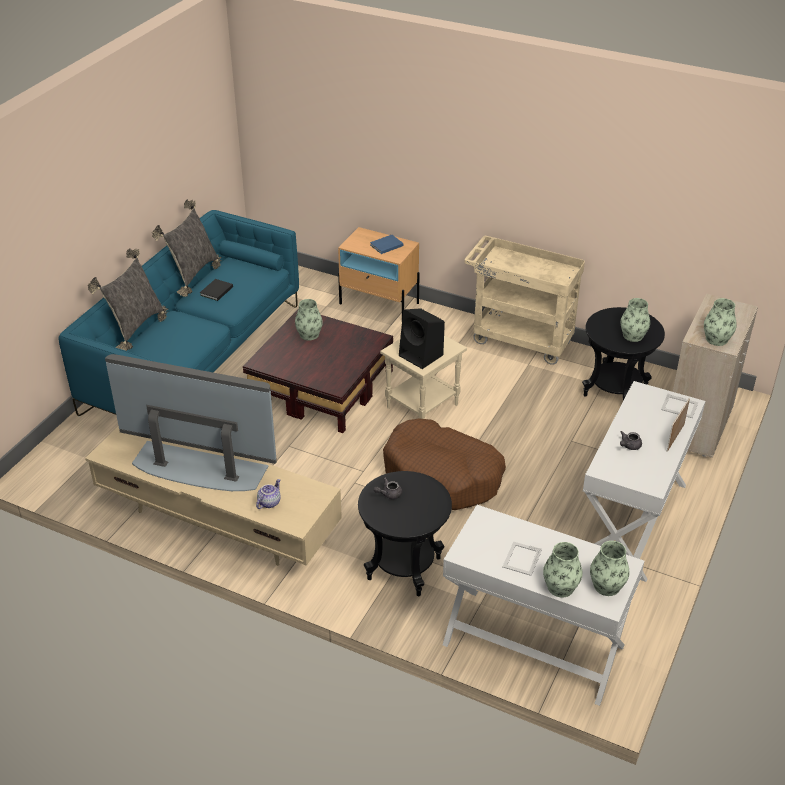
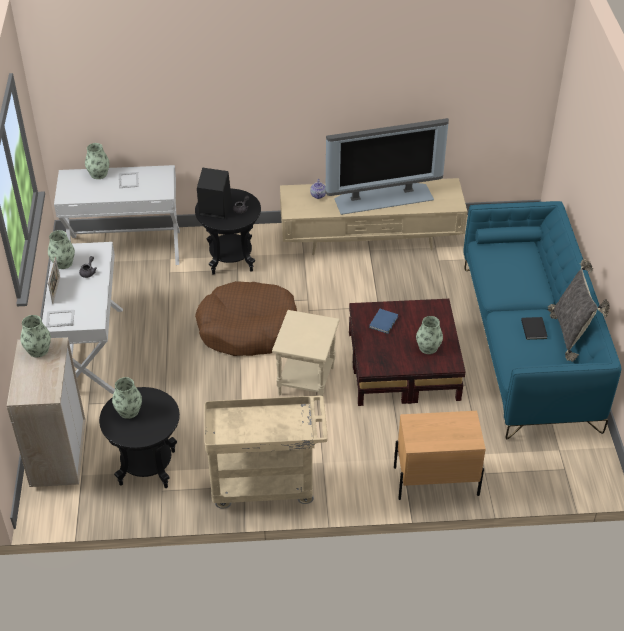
camera: 150 degrees right, 5 degrees up
(135, 332) = (547, 269): pillow -> none
(385, 245) = (434, 432): blue book -> blue book (384, 321)
(422, 355) = (302, 326): black speaker -> black speaker (214, 209)
(607, 586) = (72, 183): vase -> vase (63, 263)

